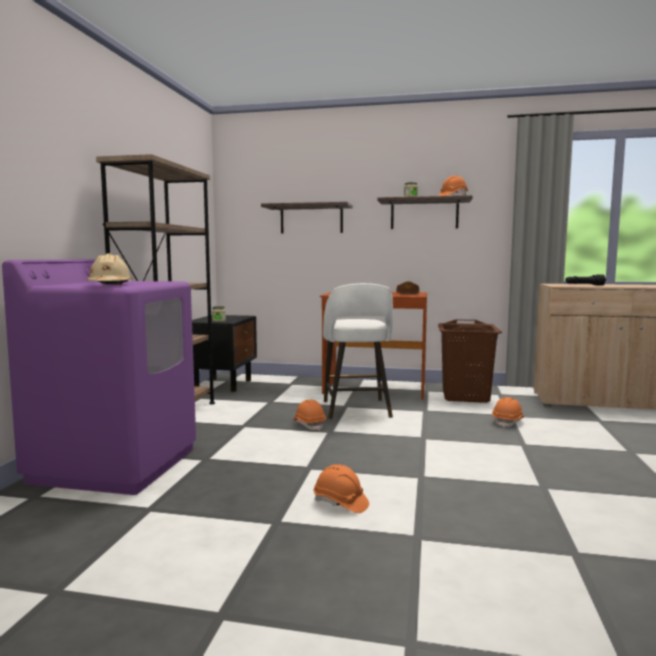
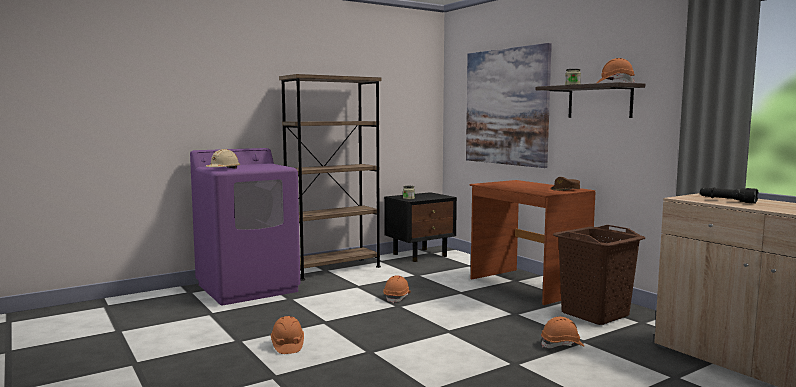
camera: 45 degrees right, 0 degrees up
(311, 219) = (506, 107): shelf -> picture
(356, 410) = (460, 297): white stool -> none

